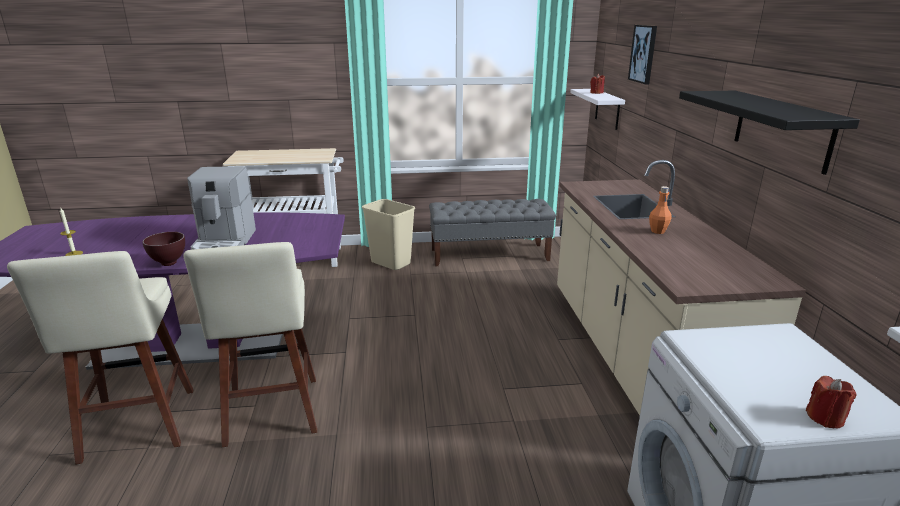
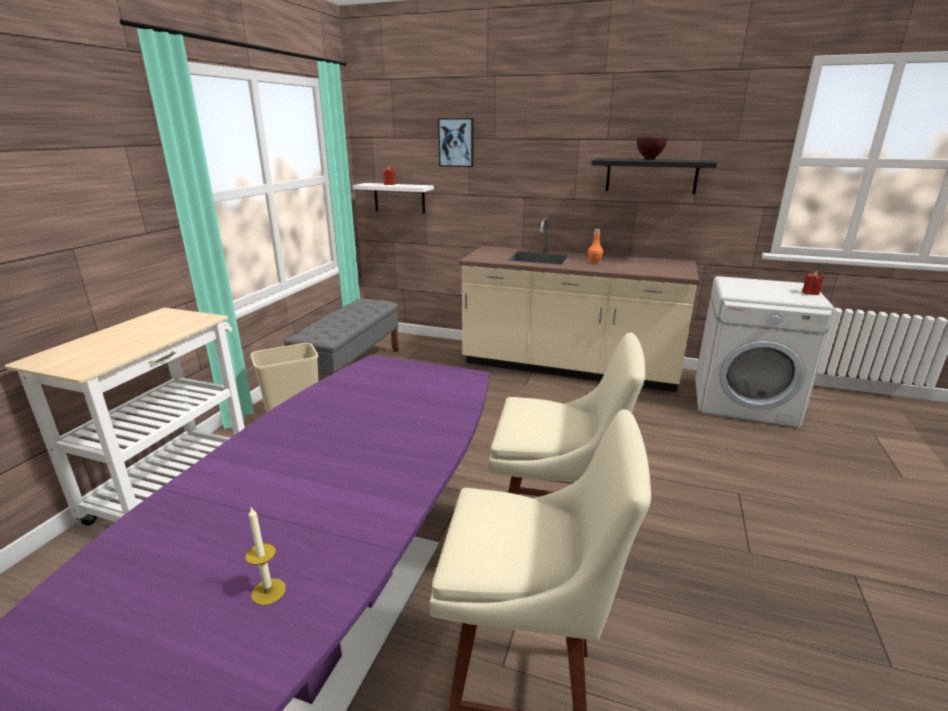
camera: 65 degrees left, 0 degrees up
(168, 263) = (425, 478): brown bowl -> brown bowl (648, 159)
(225, 243) = (388, 432): coffee machine -> none

